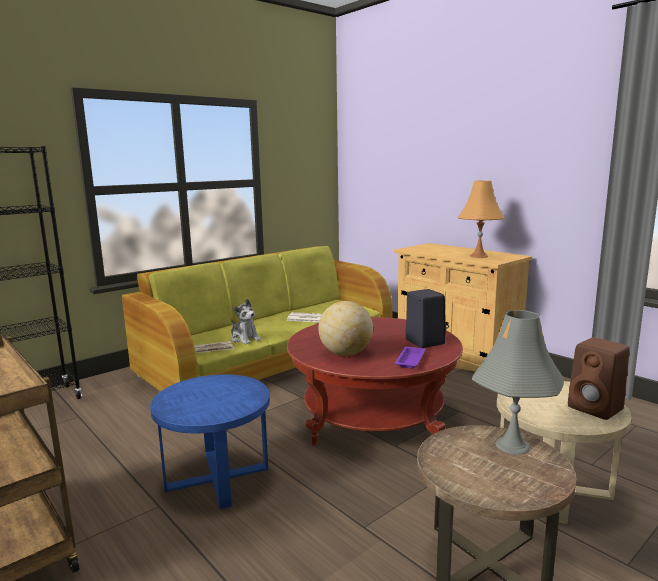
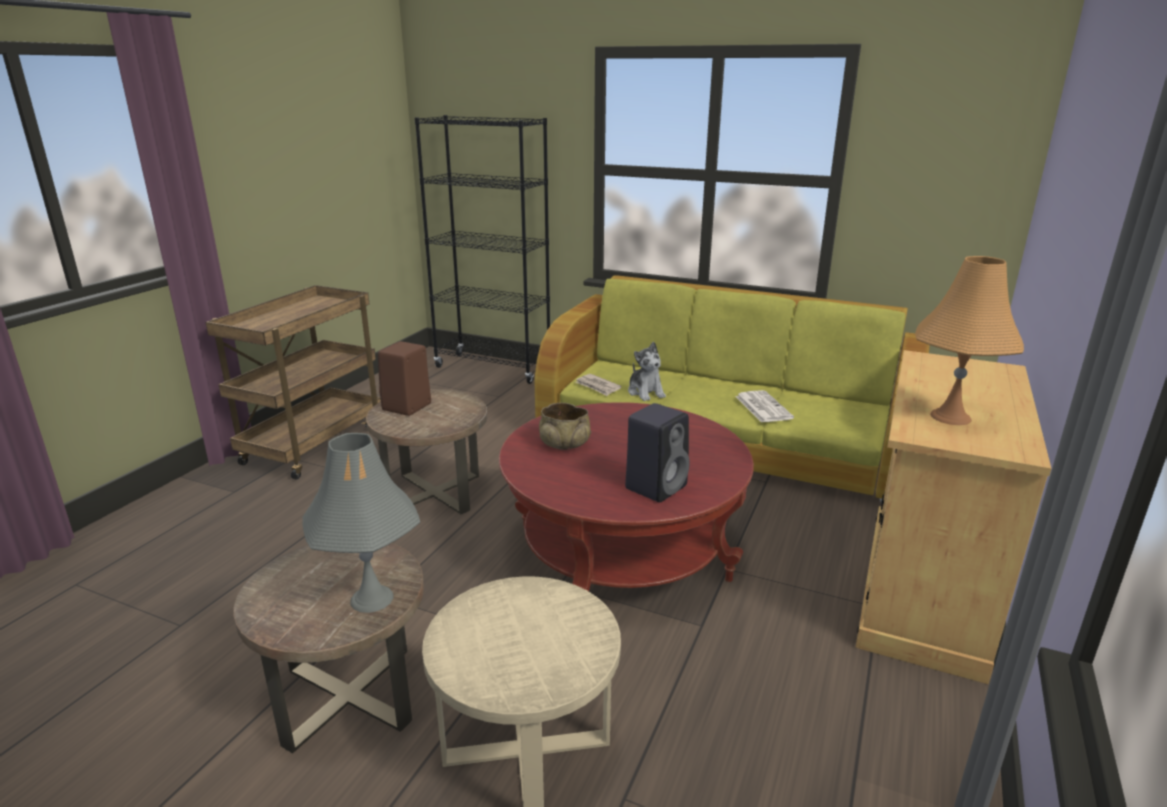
camera: 65 degrees right, 10 degrees up
(217, 477) = (434, 492): blue side table -> brown side table
(245, 339) = (645, 392): plush toy -> plush toy turned 45 degrees counterclockwise
(345, 354) = (564, 444): globe -> beige bowl
(410, 360) = (574, 487): purple tray -> none
(597, 408) = (518, 674): brown speaker -> brown speaker (406, 407)

